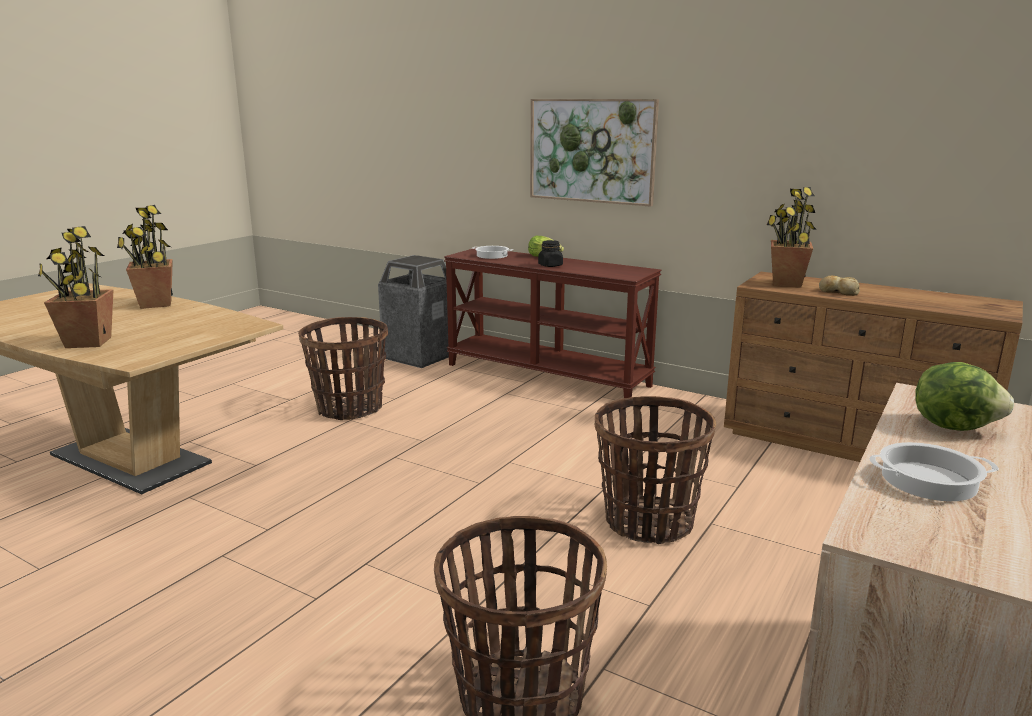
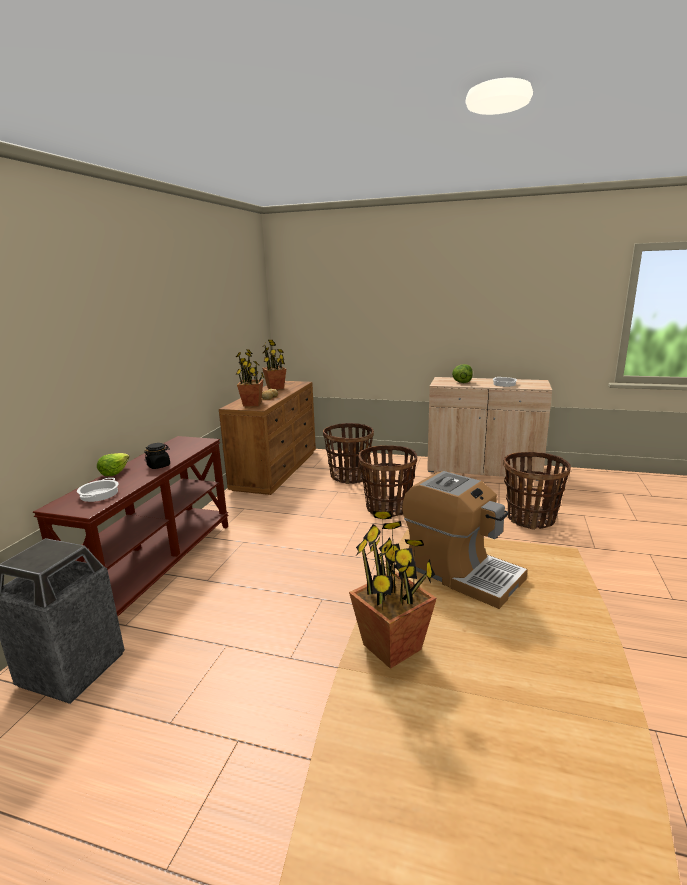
camera: 105 degrees left, 0 degrees up
(88, 342) = (558, 610): potted plant -> potted plant (275, 388)
(185, 328) = (461, 572): none -> coffee machine
(349, 408) = (260, 669): basket -> basket (349, 477)
(592, 151) = (115, 361): picture -> none

